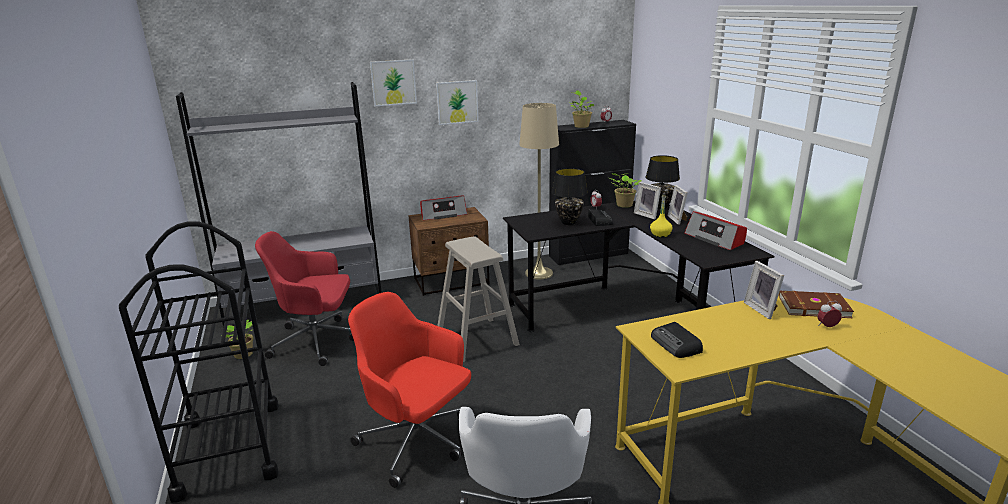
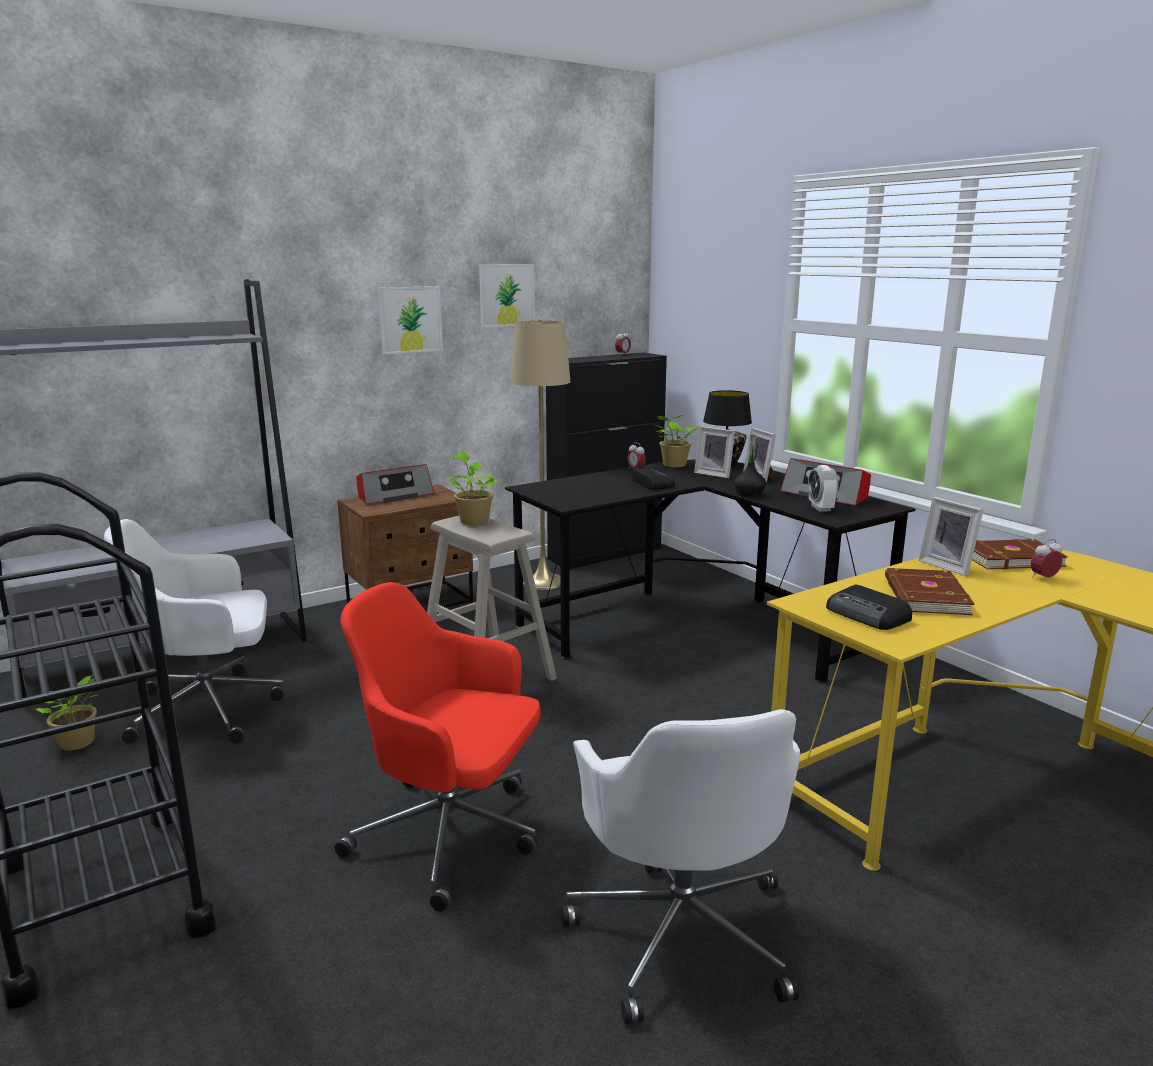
camera: 15 degrees left, 5 degrees down
(317, 341) = (211, 708): red office chair -> white office chair
(393, 82) = (312, 284): picture -> picture (506, 295)
(569, 222) = (610, 488): black table lamp -> none
(581, 126) = (591, 358): potted plant -> potted plant (473, 521)
(660, 234) = (749, 494): yellow bottle -> black bottle
(703, 250) = (820, 508): none -> alarm clock
(726, 333) = (924, 596): none -> brown book

